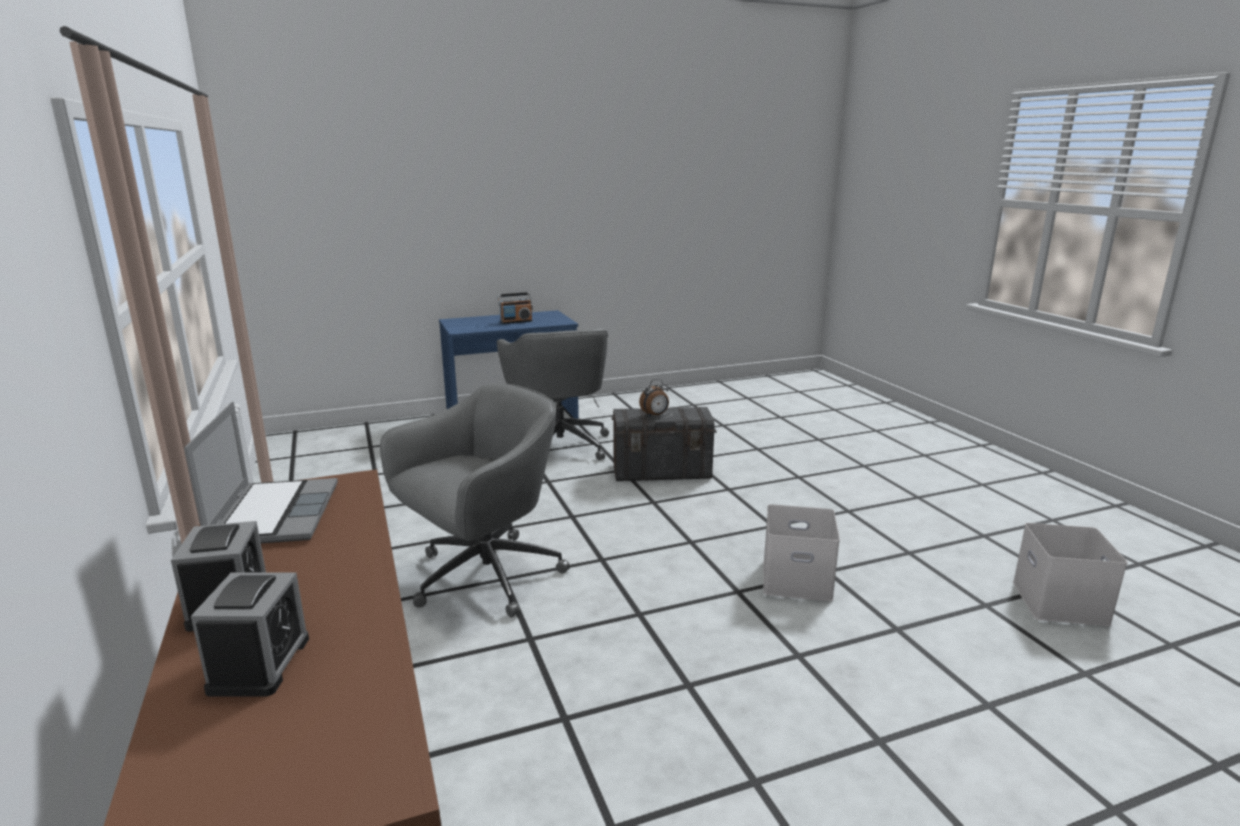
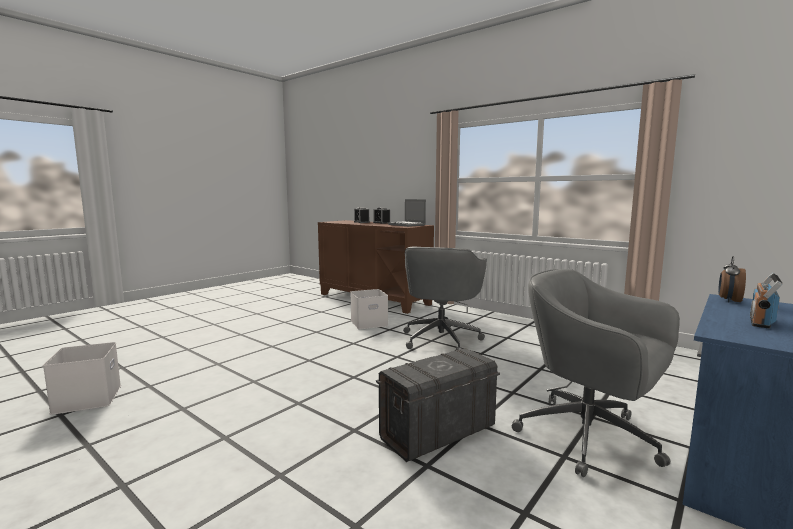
camera: 150 degrees right, 10 degrees down
(655, 415) = (443, 361): alarm clock -> alarm clock (729, 300)
(798, 579) = (274, 373): white storage box -> white storage box (368, 323)

